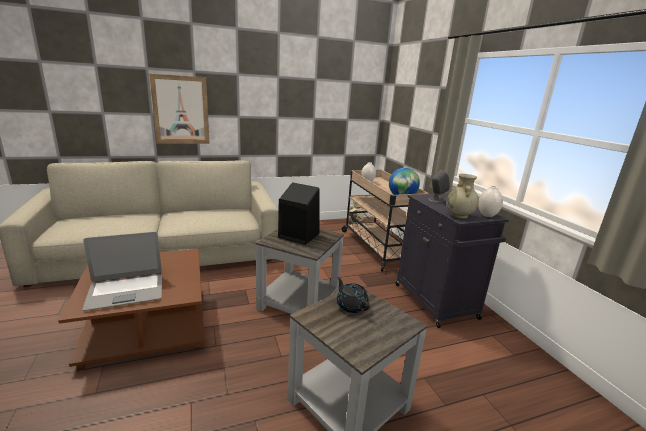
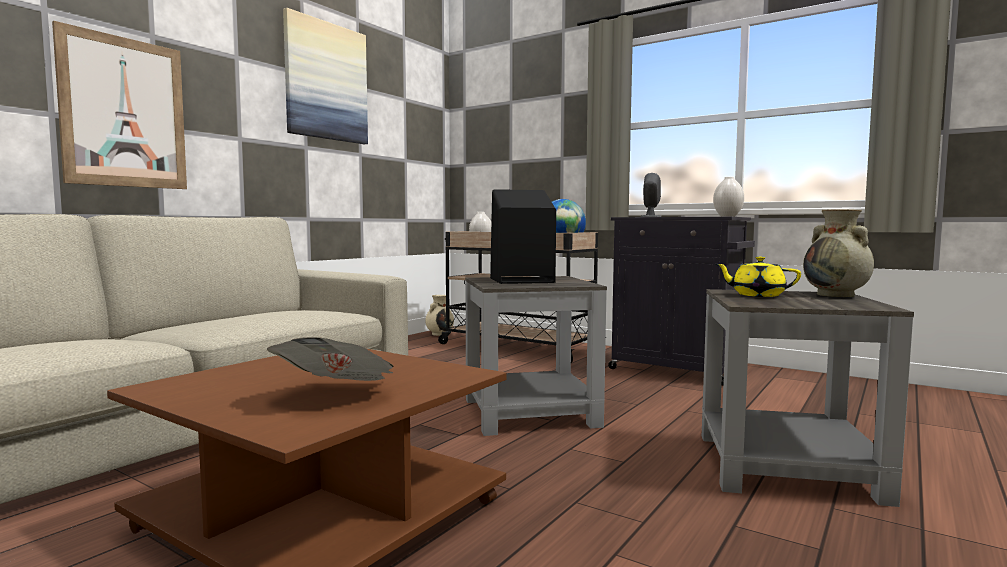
camera: 35 degrees left, 15 degrees down
(126, 291) = (338, 395): laptop -> newspaper
(292, 79) = (326, 81): none -> picture
(351, 305) = (757, 295): black teapot -> yellow teapot
(459, 216) = (710, 216): beige vase -> beige vase (836, 295)

